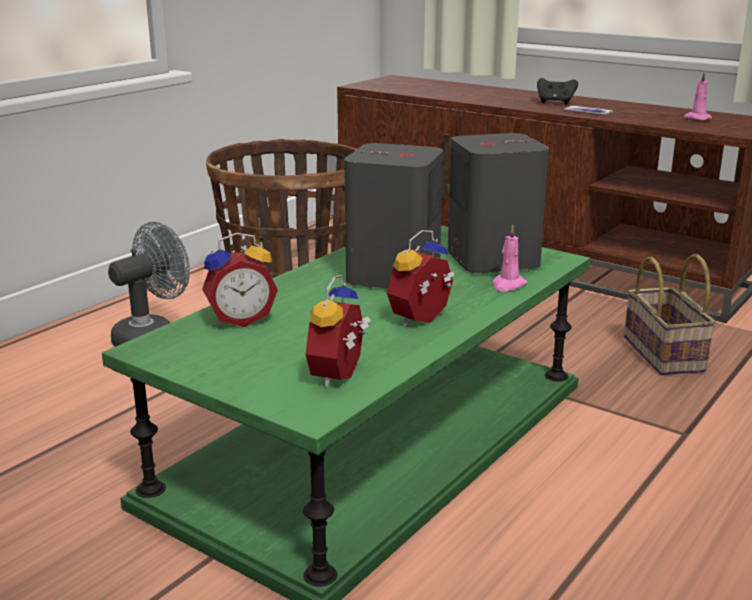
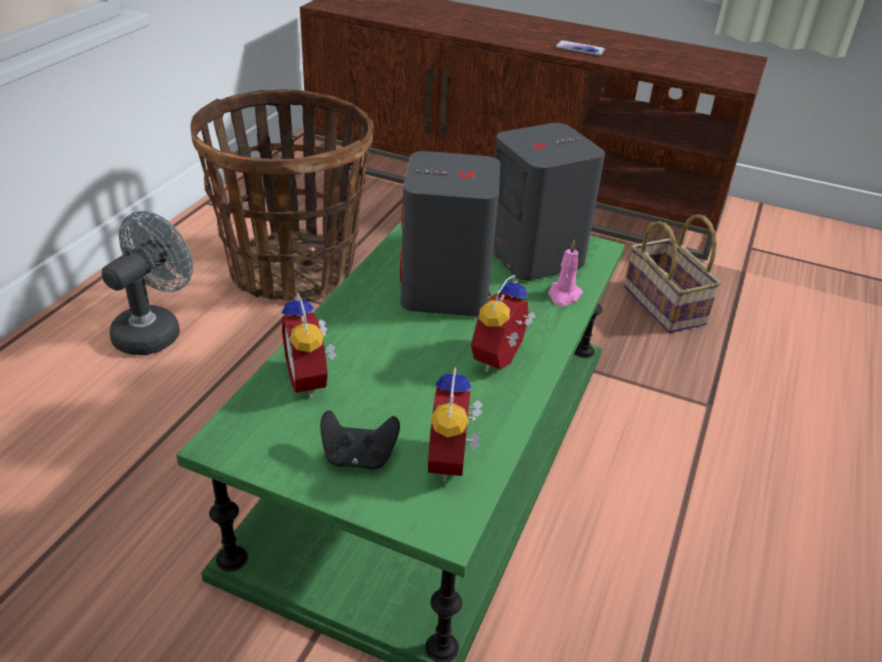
camera: 15 degrees left, 15 degrees up
(240, 319) = (311, 380): alarm clock -> alarm clock turned 105 degrees clockwise
(555, 102) = (541, 33): black game controller -> black game controller (358, 457)
(696, 118) = (687, 58): pink candle -> none

